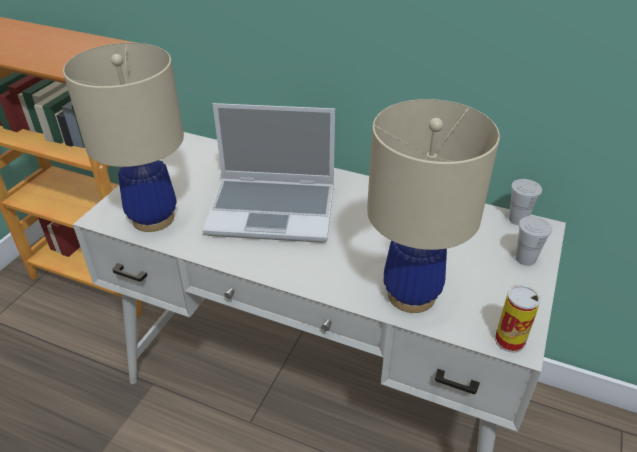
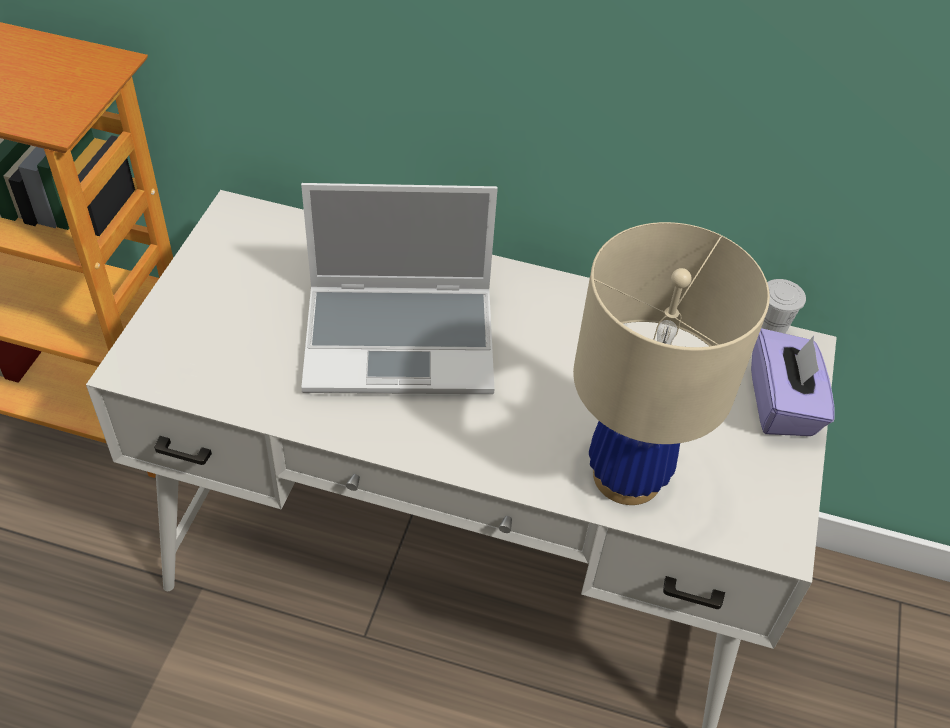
camera: 10 degrees left, 10 degrees up
(153, 218) = (215, 366): beige table lamp -> none
(509, 340) = (768, 539): can -> none
(525, 259) = (782, 404): white cup -> purple tissue box

